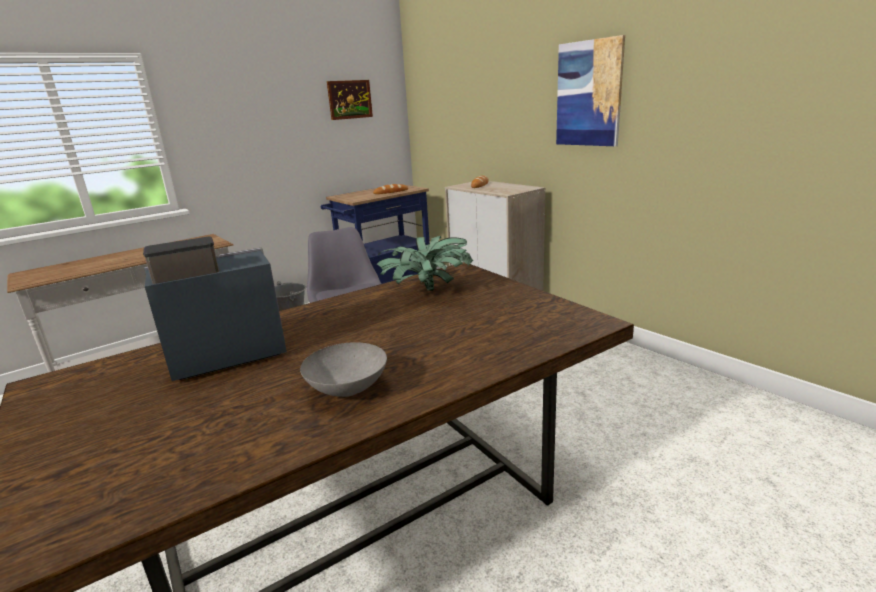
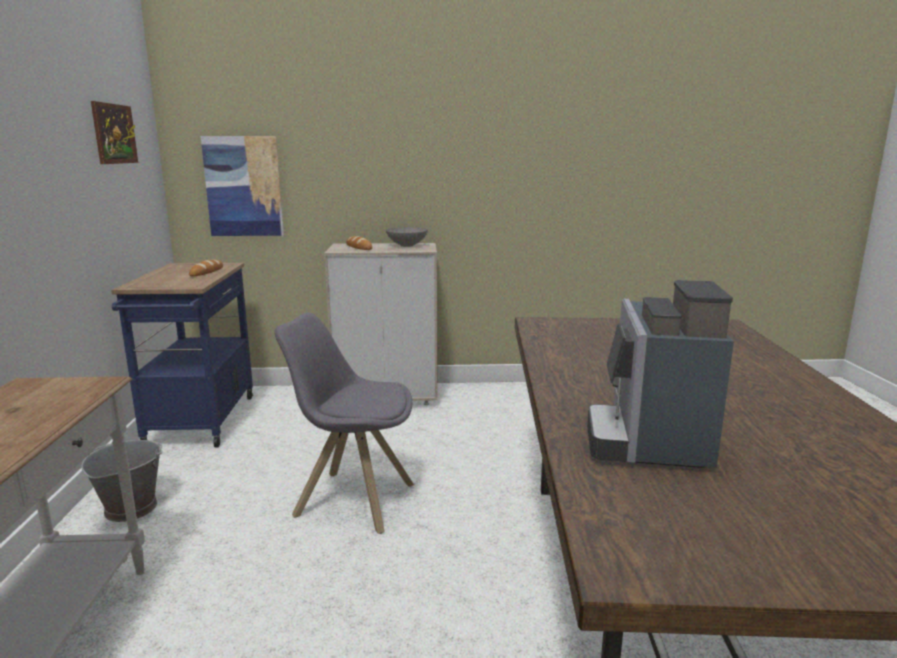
camera: 55 degrees left, 5 degrees down
(349, 390) = (791, 405): grey bowl -> grey bowl (407, 245)
(427, 292) = (582, 341): potted plant -> none
(589, 94) = (478, 147): picture -> picture (243, 186)

